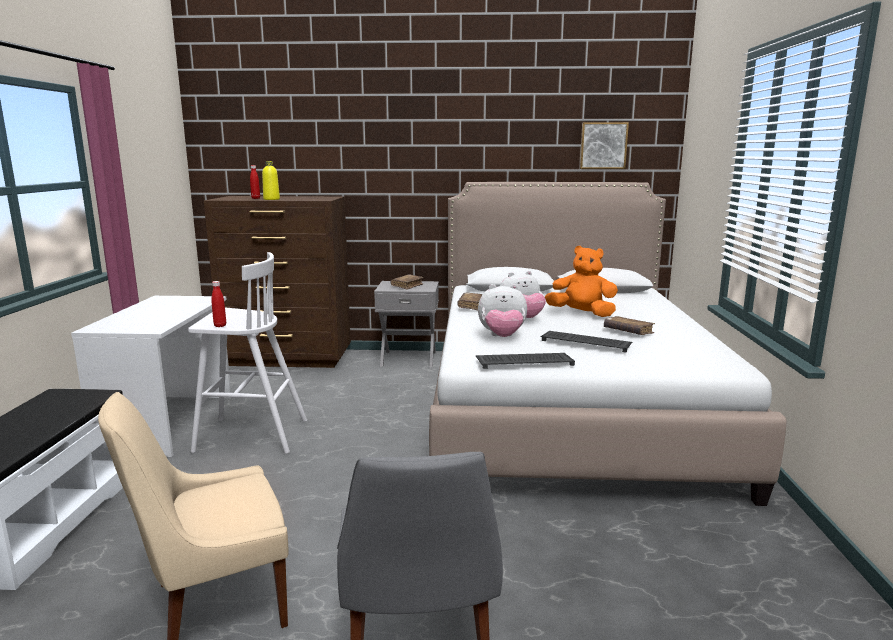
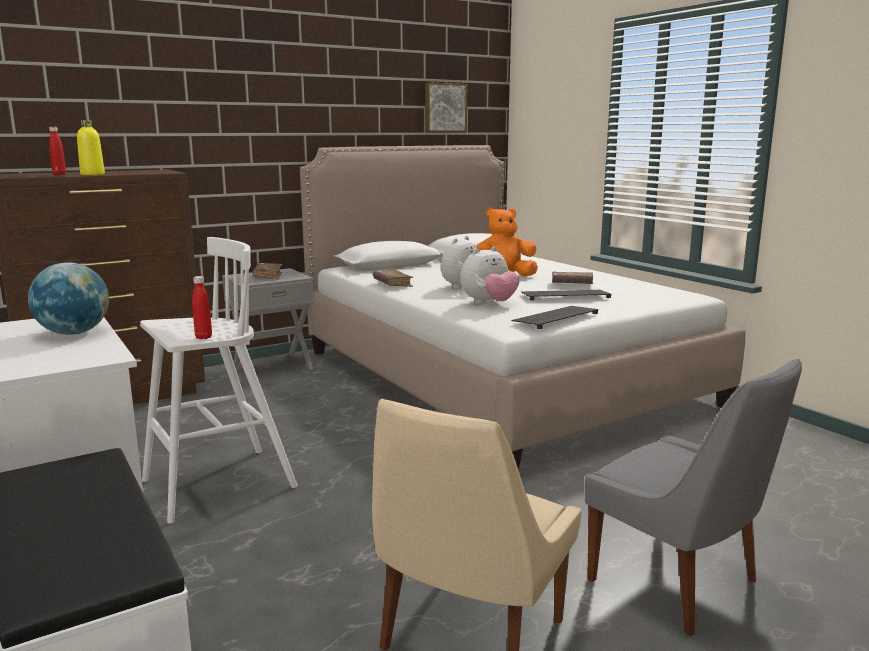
camera: 35 degrees left, 0 degrees up
(178, 309) = (74, 333): none -> globe

